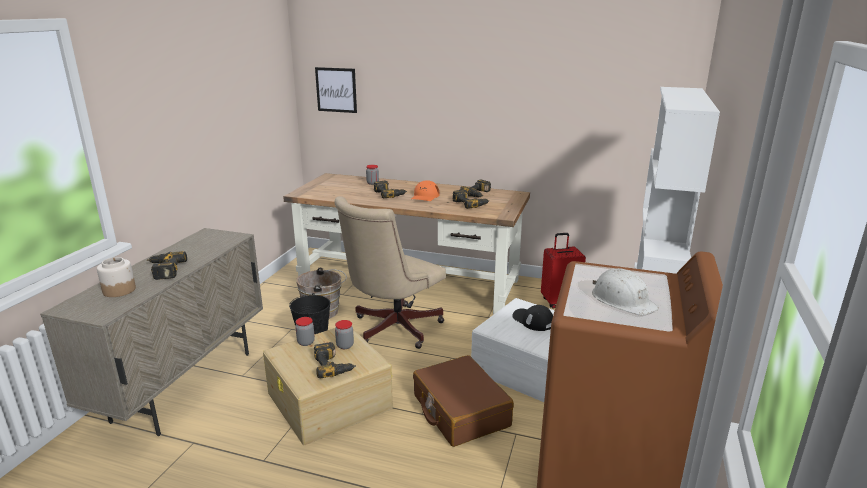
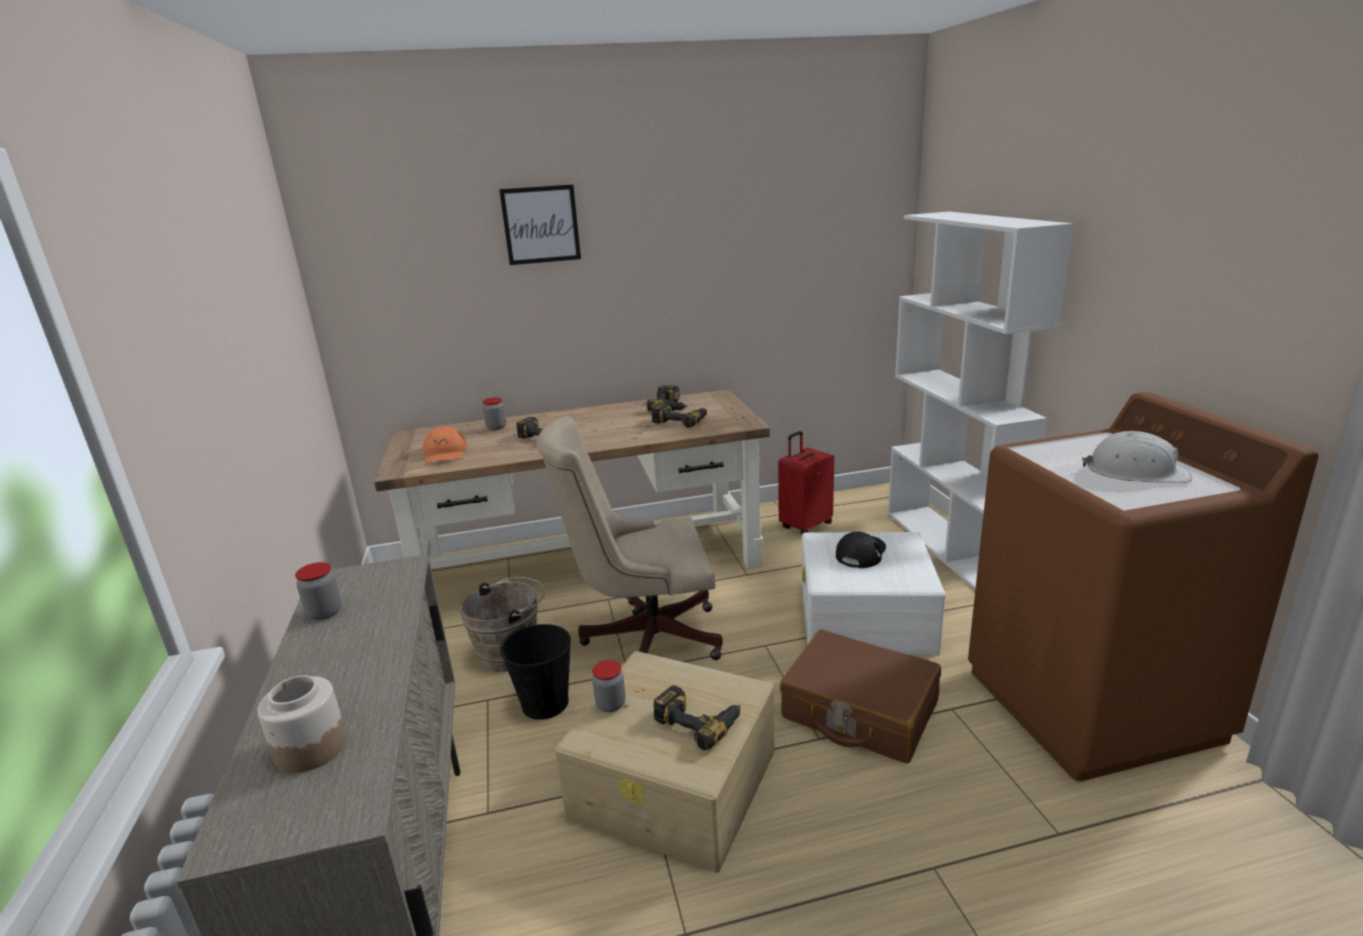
camera: 30 degrees left, 0 degrees up
(163, 270) = (349, 673): power drill -> none
(336, 90) = (392, 287): picture -> picture (541, 225)
(345, 345) = (676, 684): jar -> jar (325, 613)
(392, 329) = (643, 639): beige office chair -> beige office chair turned 75 degrees clockwise
(425, 196) = (604, 426): orange cap -> orange cap (445, 453)
(533, 320) = (861, 553): black cap -> black cap turned 105 degrees clockwise

